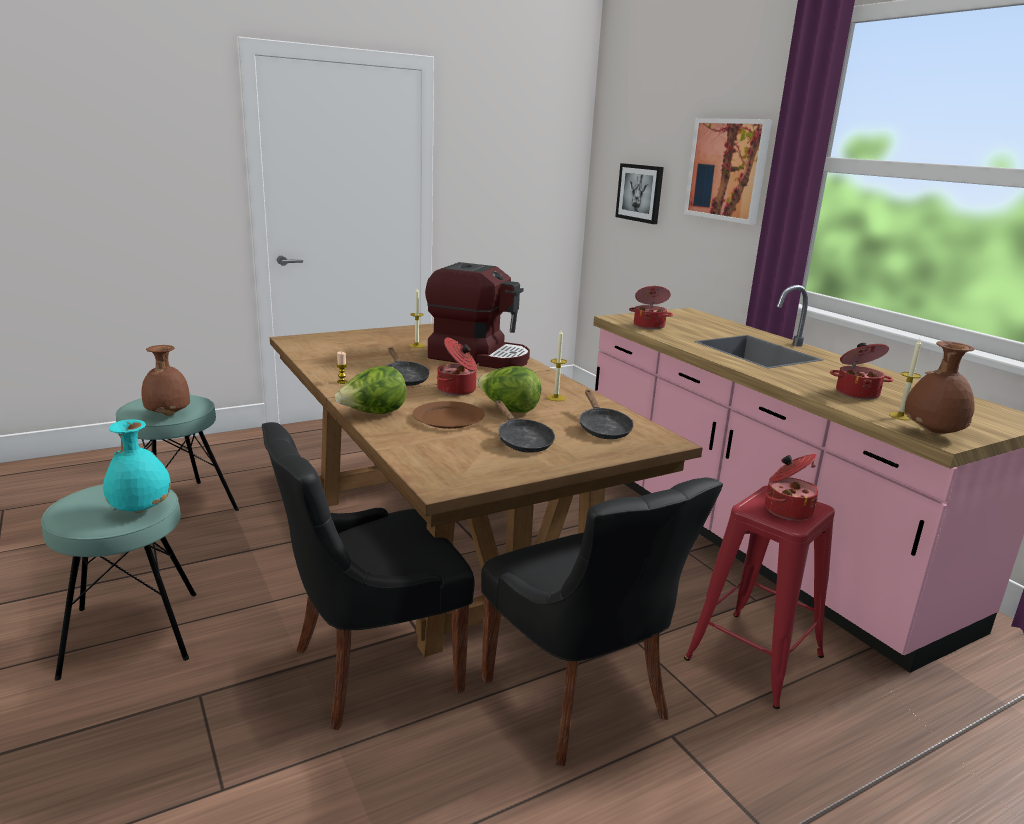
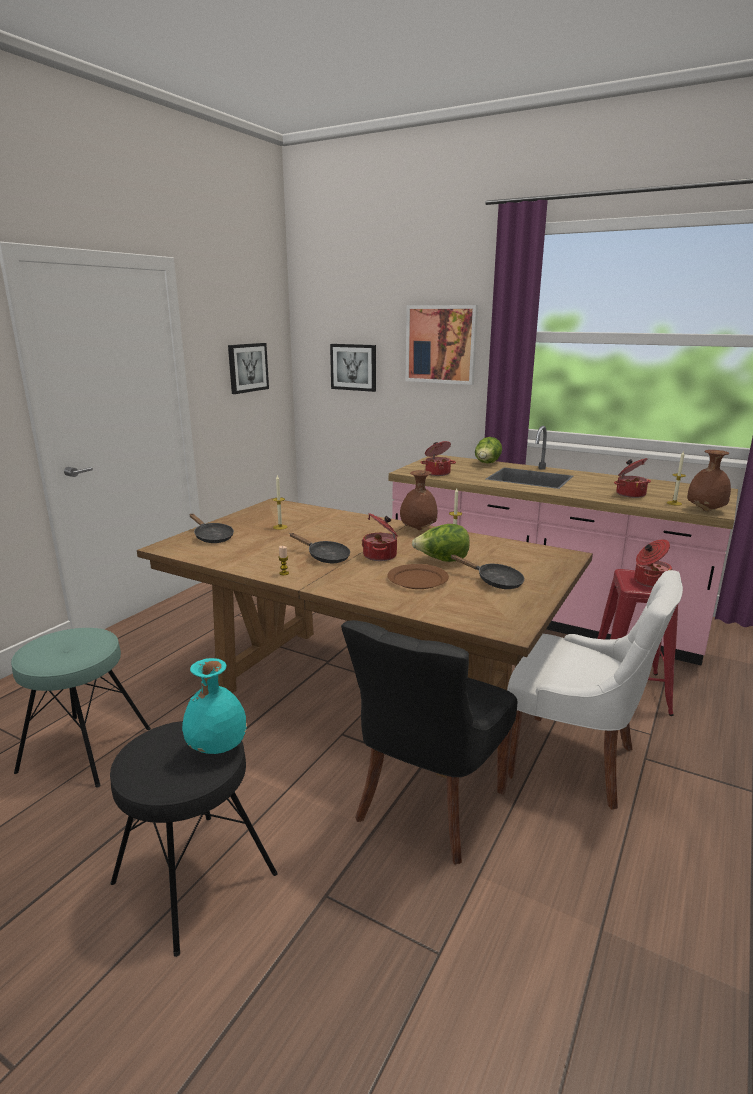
camera: 30 degrees left, 0 degrees up
(131, 633) = (194, 878): turquoise stool -> black stool
(167, 414) = (83, 654): brown vase -> brown vase (418, 529)
(373, 414) = (361, 592): lettuce -> lettuce (487, 464)
(479, 357) = (344, 525): coffee machine -> none
(519, 182) = (247, 367): none -> picture
(579, 700) = (575, 761): black chair -> white chair
(603, 429) = (522, 557): black frying pan -> black frying pan (212, 537)

